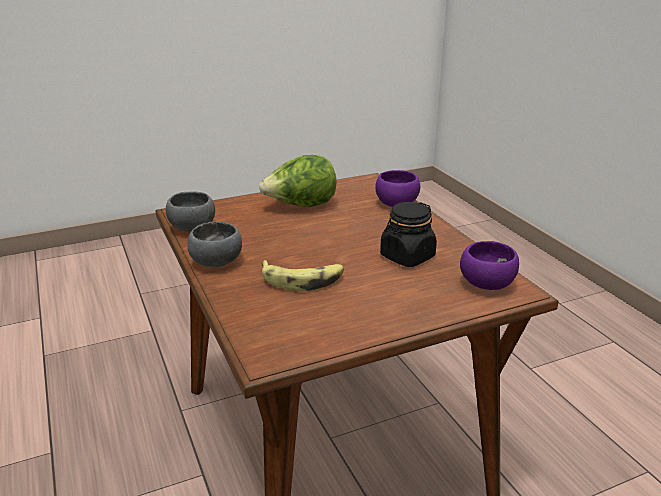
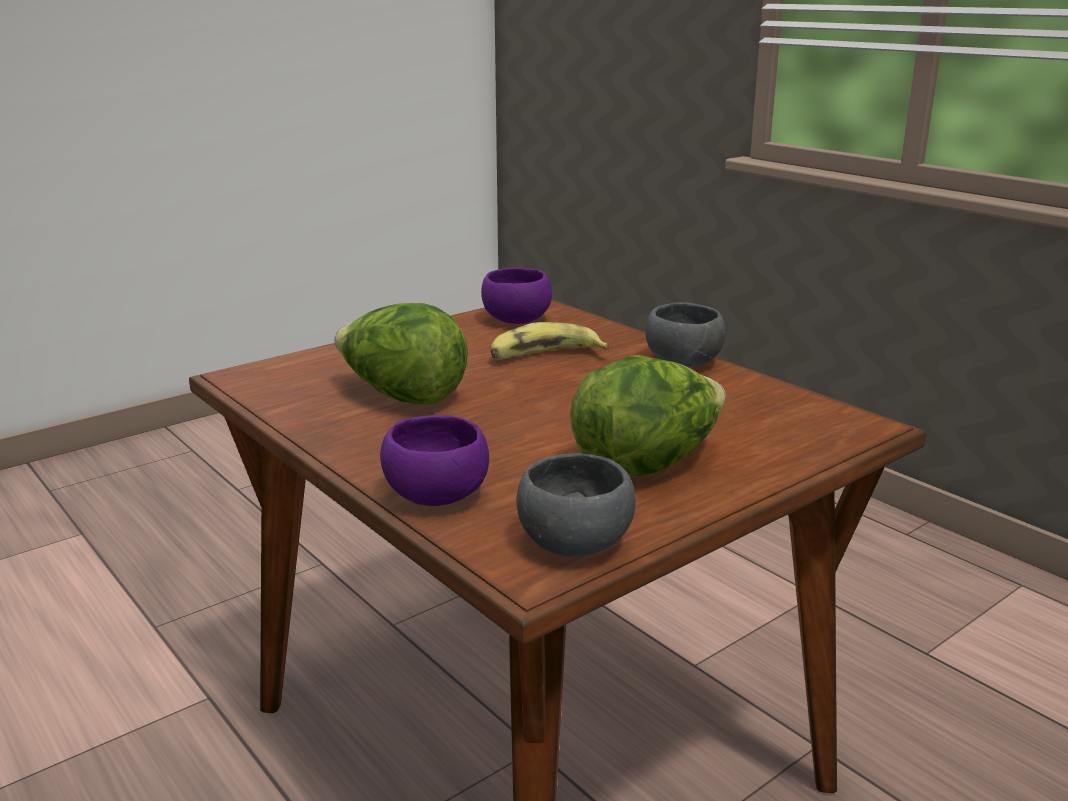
camera: 165 degrees right, 5 degrees down
(191, 228) = (793, 399): grey bowl -> grey bowl (575, 542)
(407, 257) = (402, 397): black jar -> lettuce
(487, 285) = (283, 376): purple bowl -> purple bowl (515, 320)

